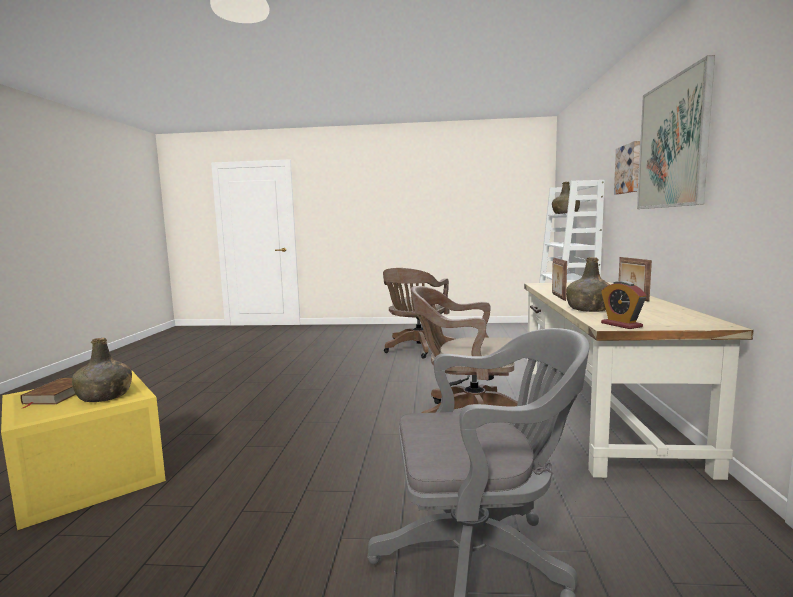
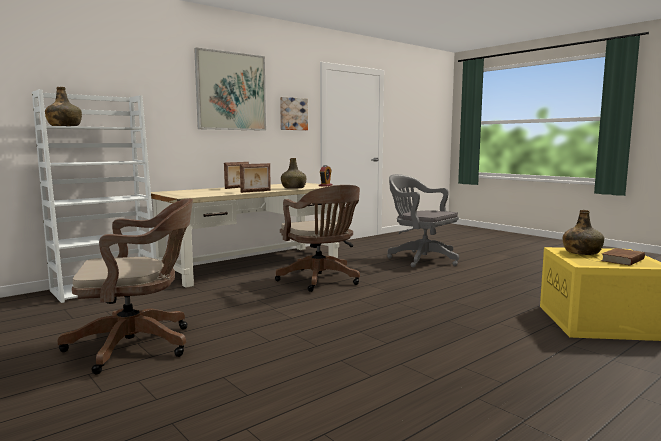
camera: 135 degrees left, 0 degrees up
(629, 169) = (169, 95): picture -> picture (293, 114)

